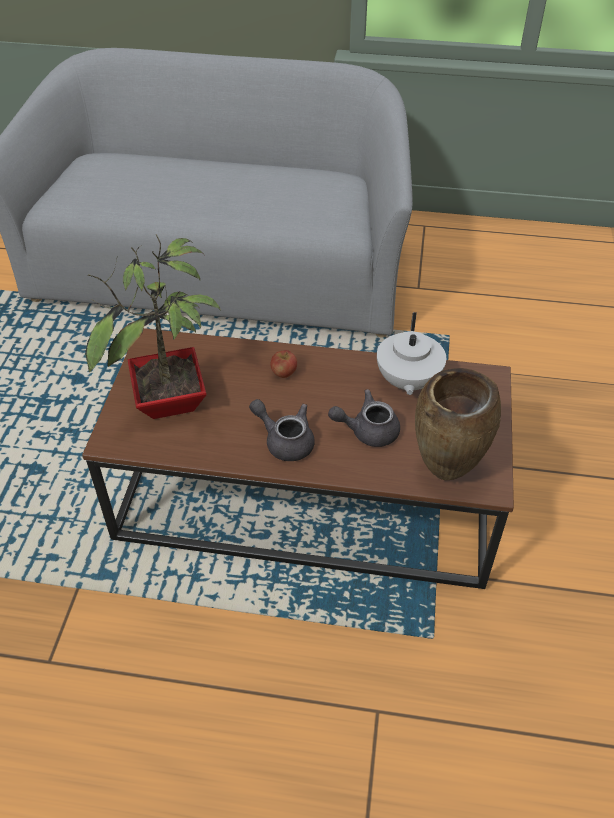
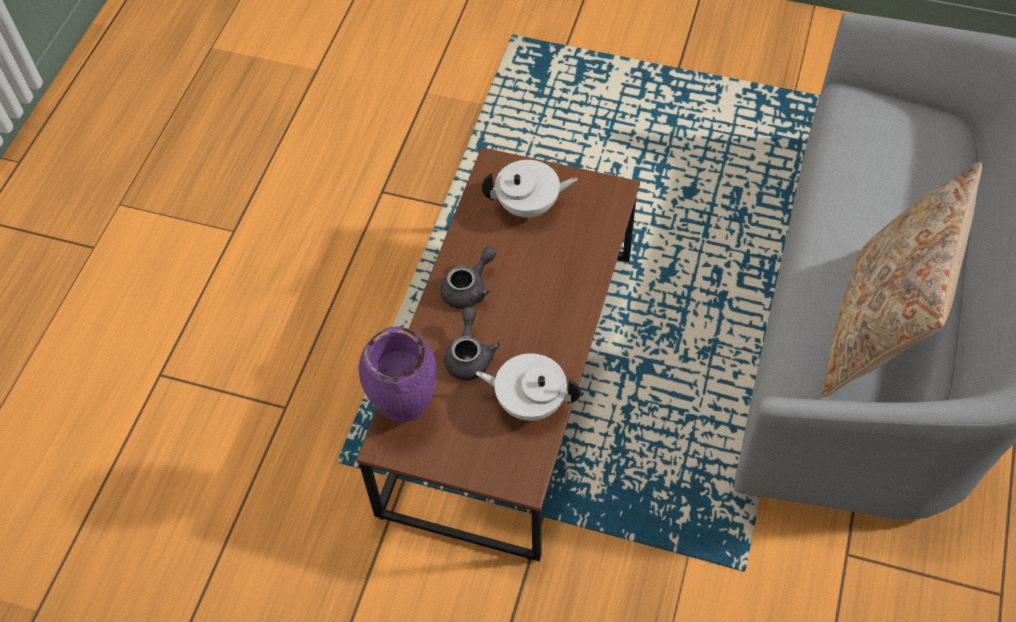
camera: 100 degrees right, 10 degrees up
(171, 404) = (528, 206): potted plant -> white teapot
(283, 373) = (557, 295): apple -> none
(294, 193) = (878, 331): none -> beige pillow
(445, 474) = (404, 411): brown vase -> purple vase

